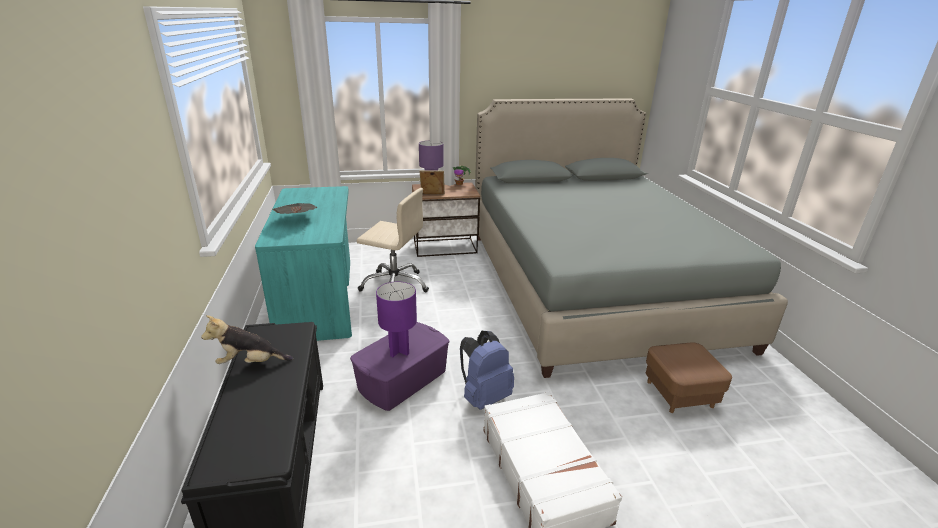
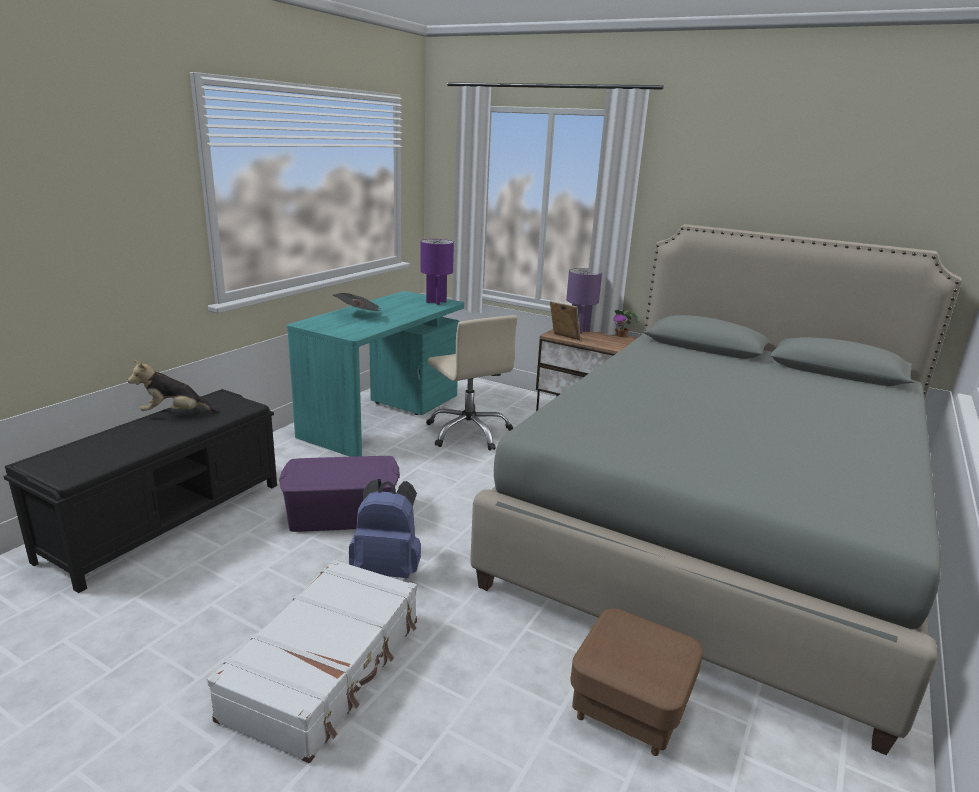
camera: 40 degrees right, 5 degrees down
(250, 363) = (175, 413): plush toy -> plush toy turned 45 degrees counterclockwise
(399, 351) = (334, 473): purple table lamp -> purple table lamp (436, 302)

